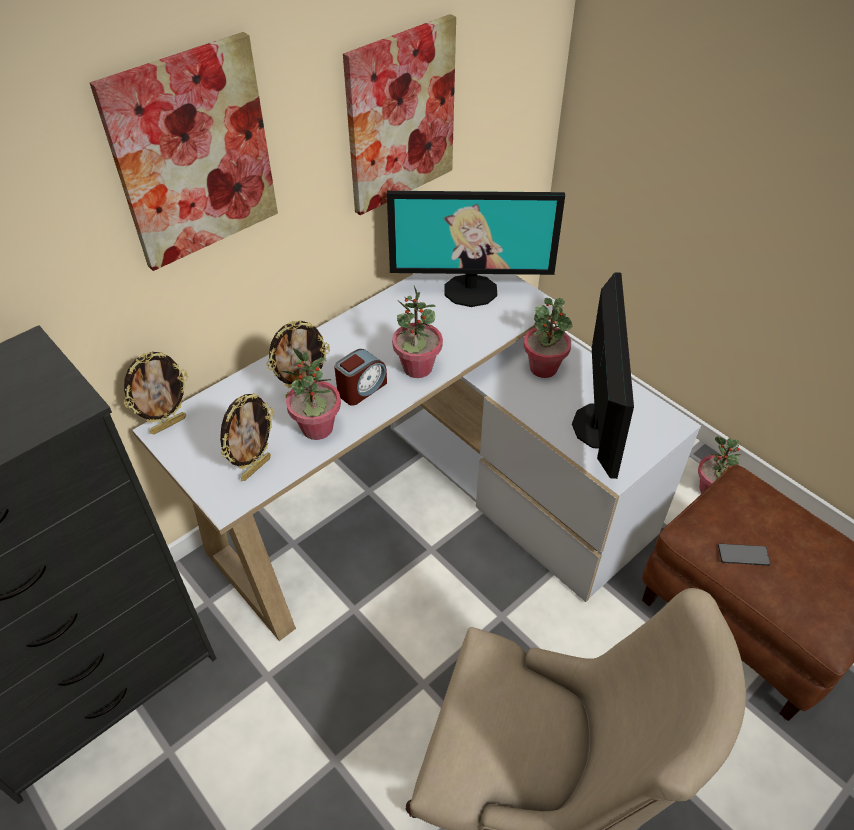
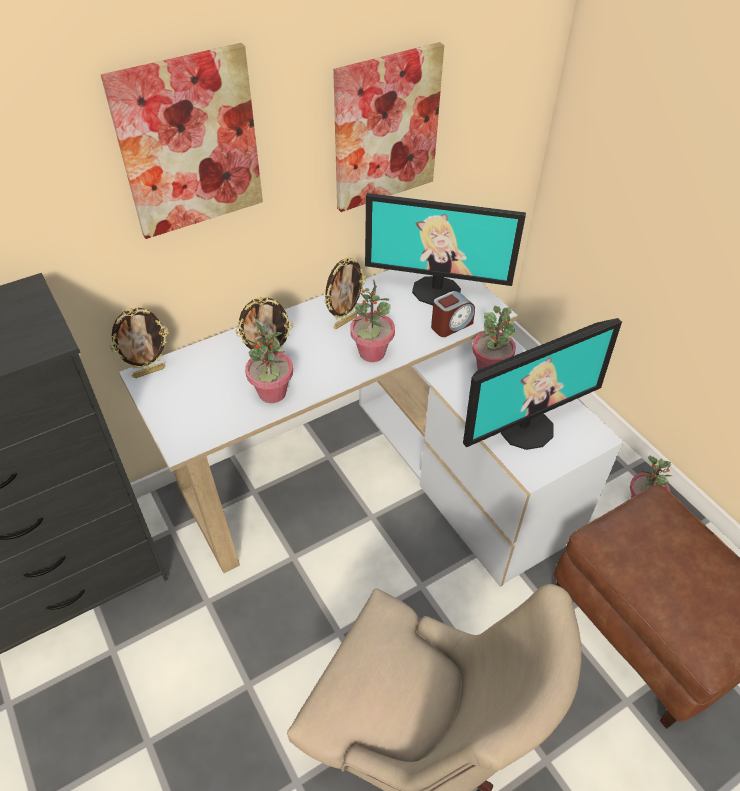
camera: 10 degrees right, 0 degrees up
(255, 468) = (211, 419): picture frame -> picture frame (344, 321)
(361, 389) = (318, 364): alarm clock -> alarm clock (451, 325)
(597, 426) = (526, 428): monitor -> monitor turned 45 degrees clockwise
(743, 555) = (643, 567): phone -> none

